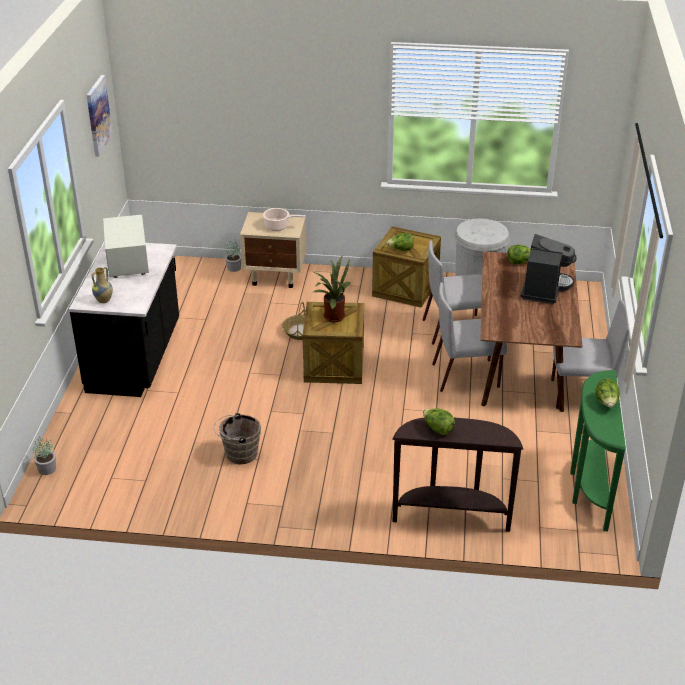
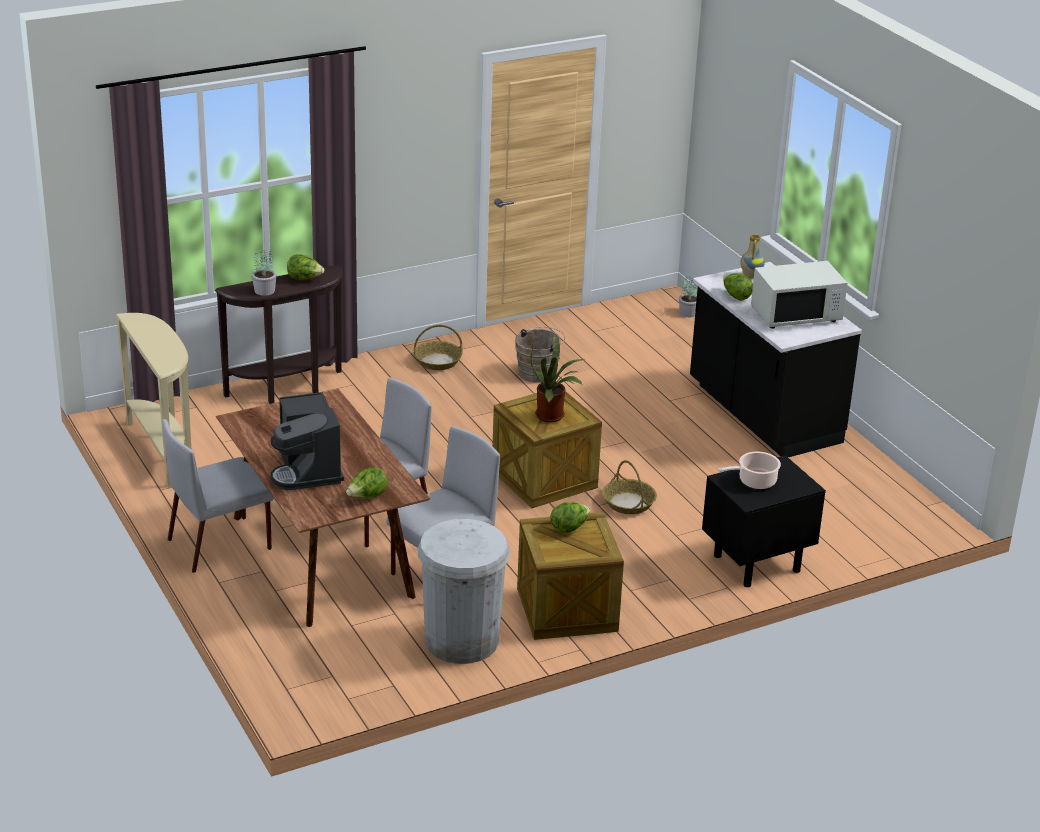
camera: 145 degrees right, 5 degrees down
(98, 115) = (965, 246): picture -> none
(128, 261) = (796, 315): white microwave -> white microwave turned 120 degrees clockwise
(233, 268) = (825, 555): potted plant -> potted plant (265, 291)
(276, 276) = (755, 563): beige nightstand -> black nightstand
(303, 498) = (438, 361): none -> basket
(588, 489) = (164, 451): green console table -> beige console table
(606, 403) = (153, 342): lettuce -> lettuce (736, 296)

